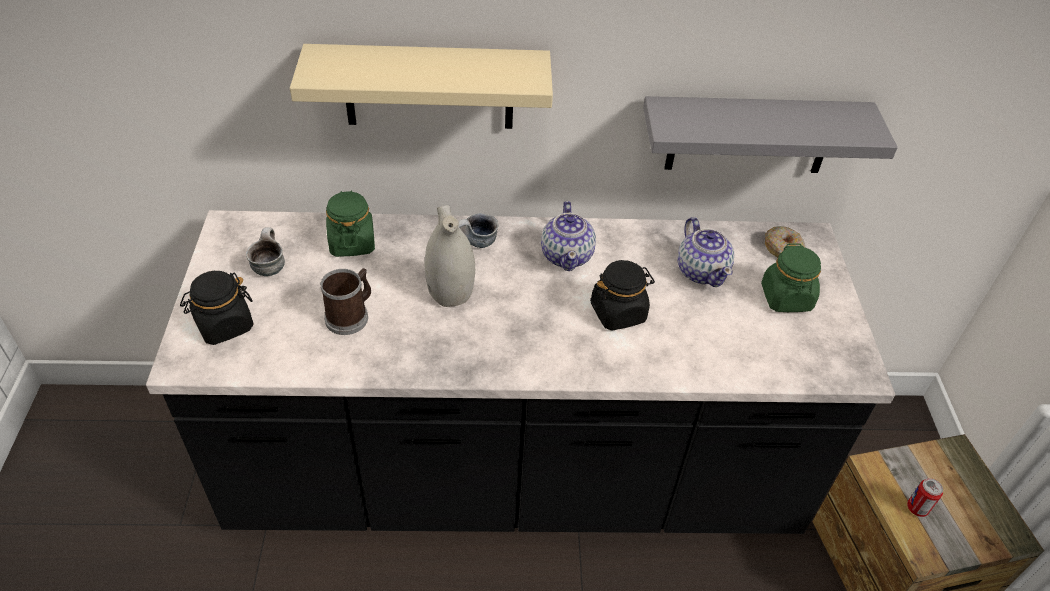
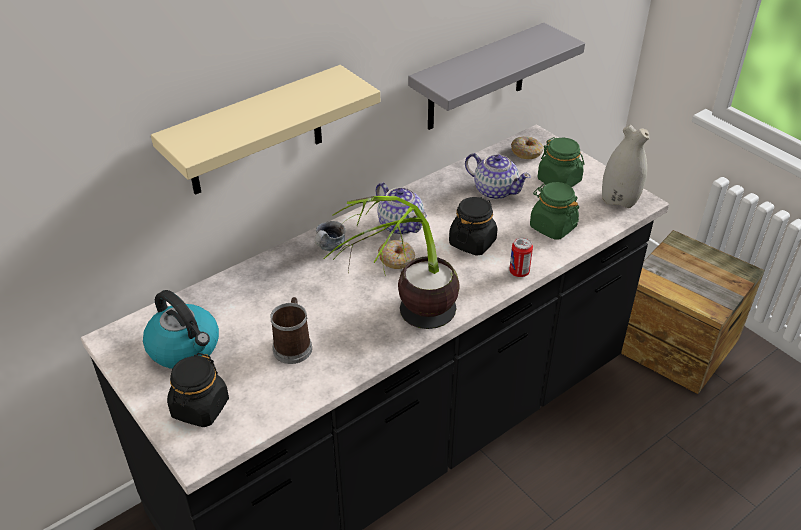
camera: 35 degrees left, 5 degrees down
(268, 265) = (185, 348): mug -> kettle
(352, 243) = (234, 297): green jar -> green jar (552, 227)
(450, 293) = (349, 291): white vase -> white vase (619, 200)
(461, 358) = (404, 327): none -> potted plant
(526, 288) = (397, 259): none -> donut
(917, 508) = (688, 286): can -> can (519, 272)

